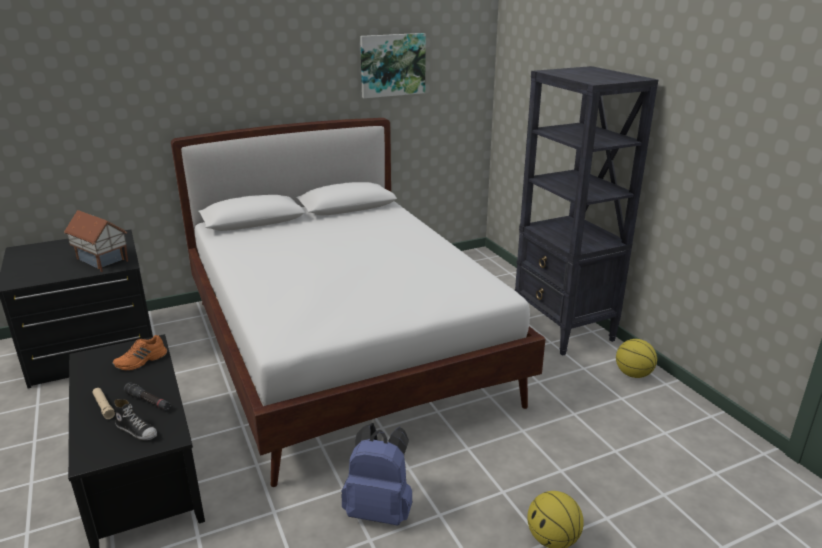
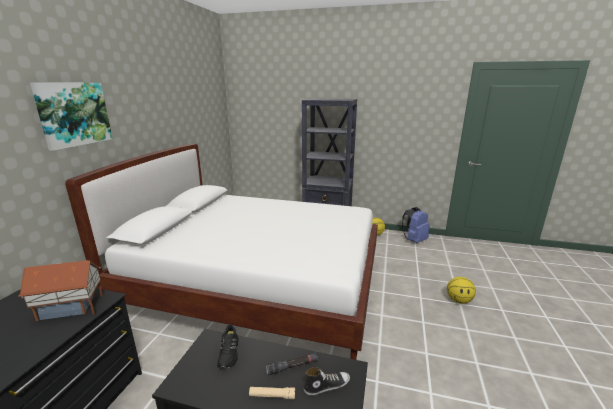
camera: 50 degrees left, 5 degrees down
(141, 361) = (229, 353): orange shoe -> black shoe
(380, 510) = (406, 339): blue backpack -> blue backpack (414, 240)
(392, 65) = (189, 109): picture -> picture (74, 114)

